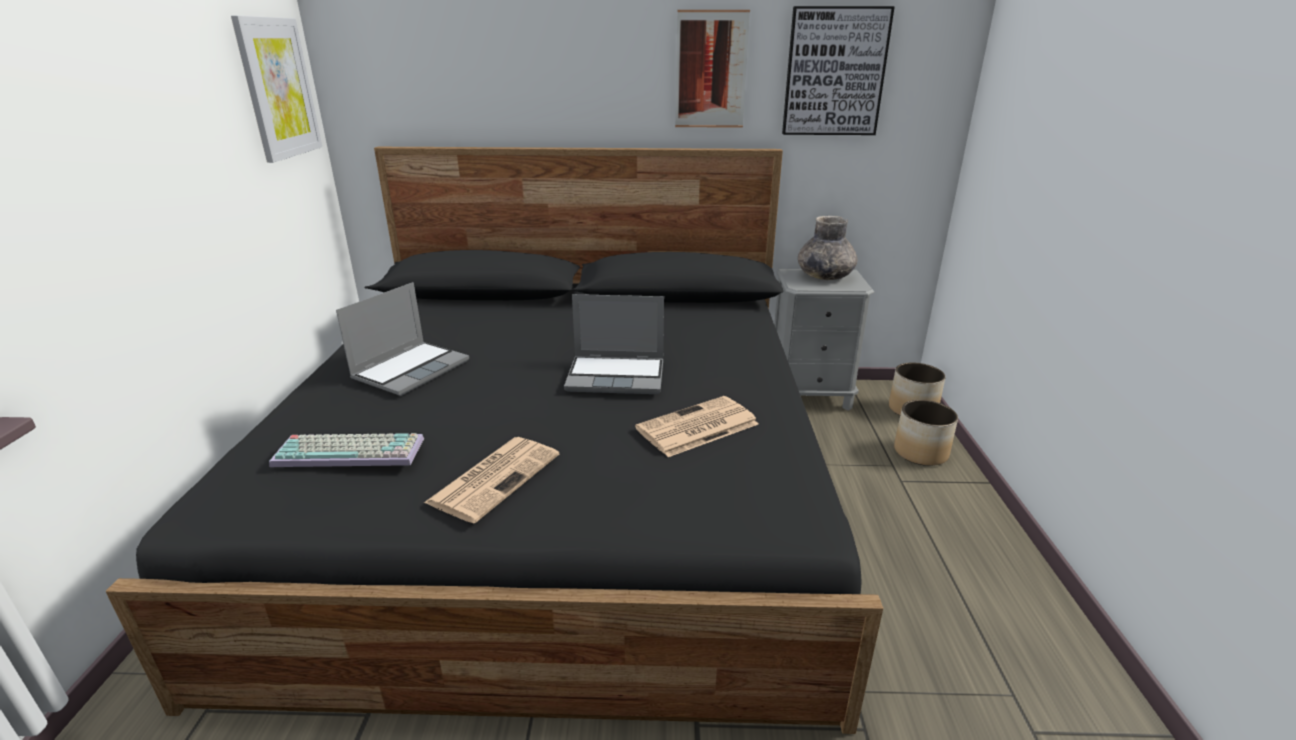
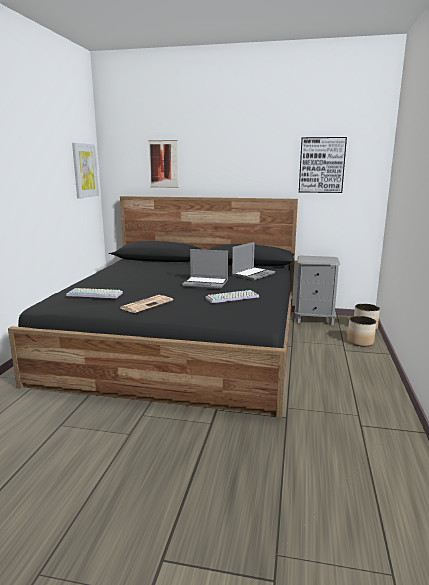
camera: 10 degrees right, 10 degrees down
(411, 369) = (122, 278): laptop -> laptop (253, 274)
(696, 427) = (232, 298): newspaper -> keyboard
(711, 70) = (265, 164): picture -> picture (163, 164)
(824, 276) = (319, 258): grey vase -> none

